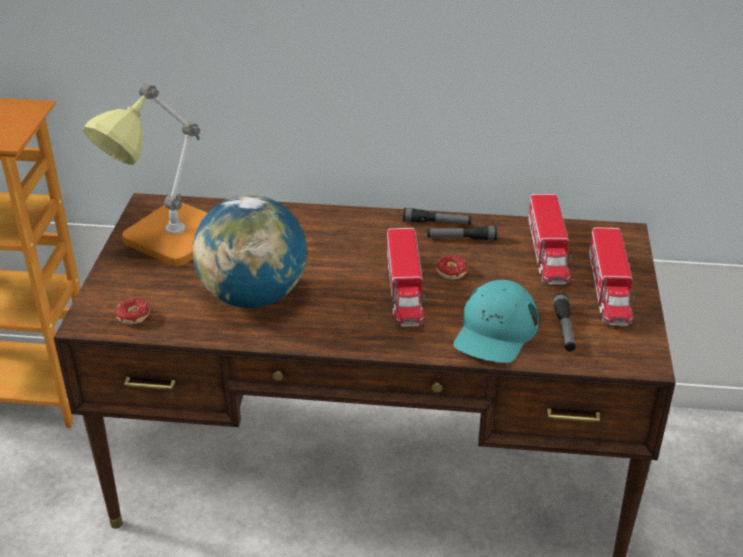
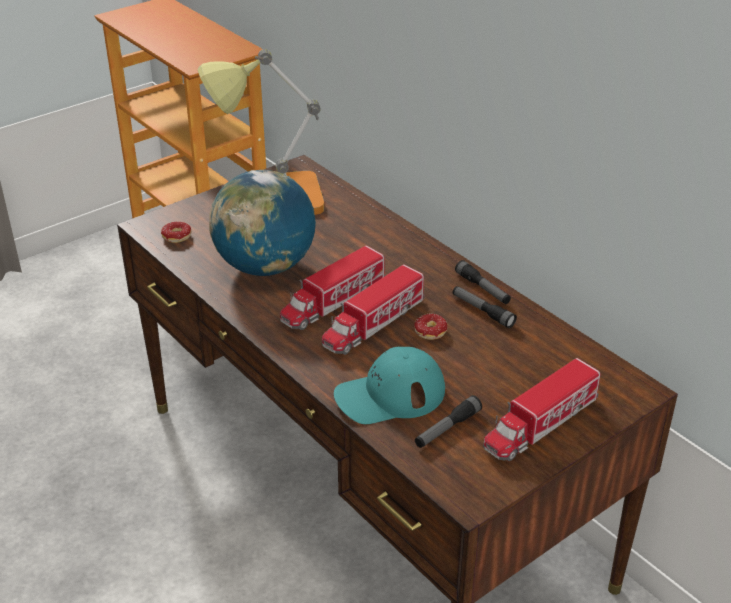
camera: 45 degrees right, 0 degrees up
(547, 252) = (538, 363): toy truck -> toy truck (333, 301)

